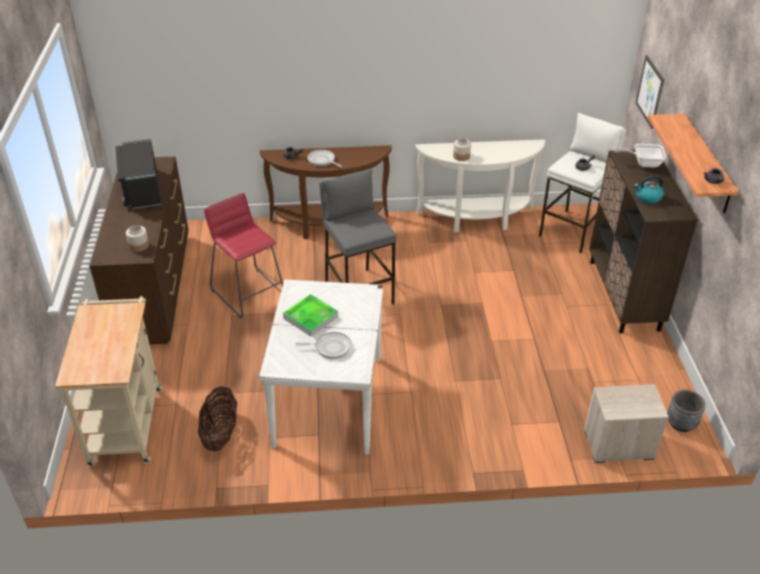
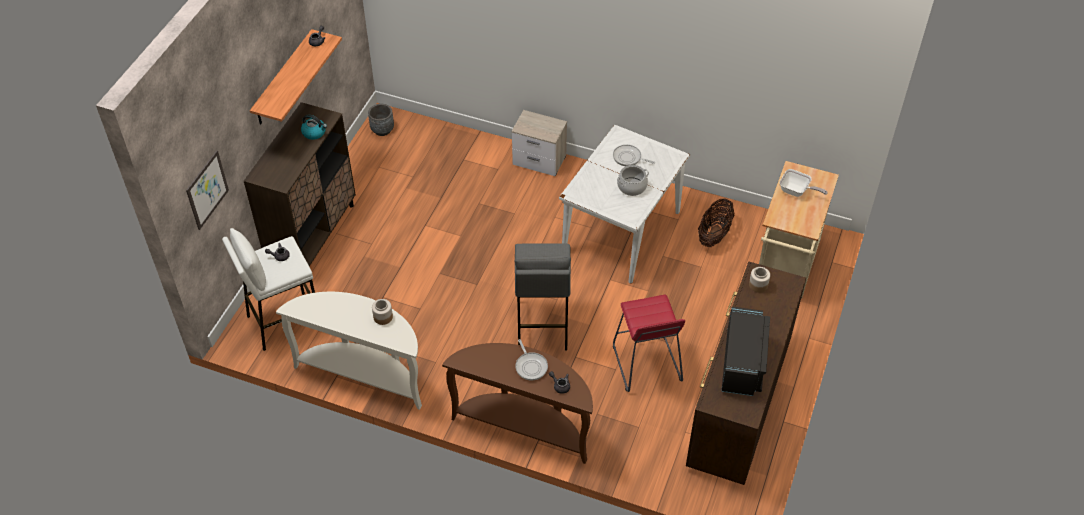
camera: 155 degrees left, 10 degrees up
(310, 317) = (632, 186): tray -> cooking pot
(617, 444) = (438, 133): nightstand -> nightstand (540, 160)
(643, 163) = (274, 168): frying pan -> frying pan (796, 191)

